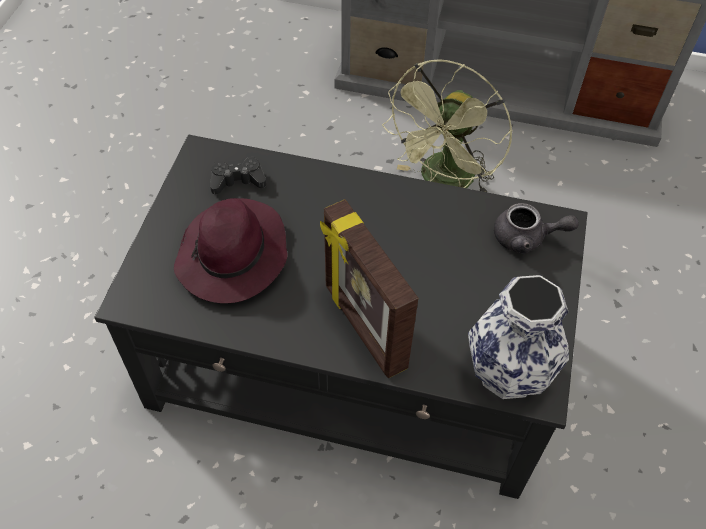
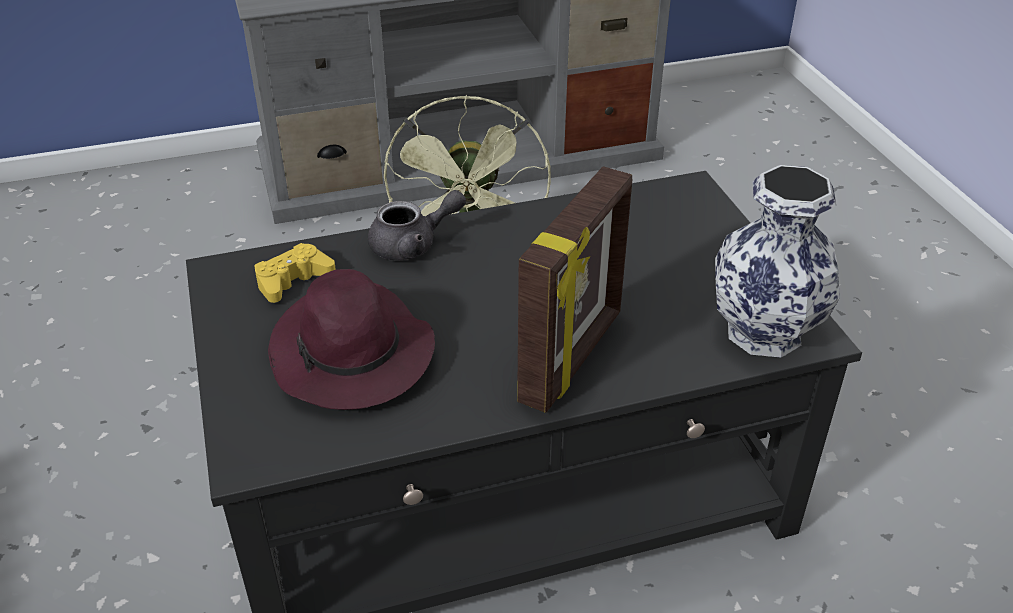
camera: 30 degrees left, 15 degrees down
(237, 180) = (293, 280): black game controller -> yellow game controller
(363, 327) = (573, 358): picture frame -> picture frame turned 90 degrees counterclockwise
(526, 238) = (669, 212): grey teapot -> grey teapot (413, 245)

